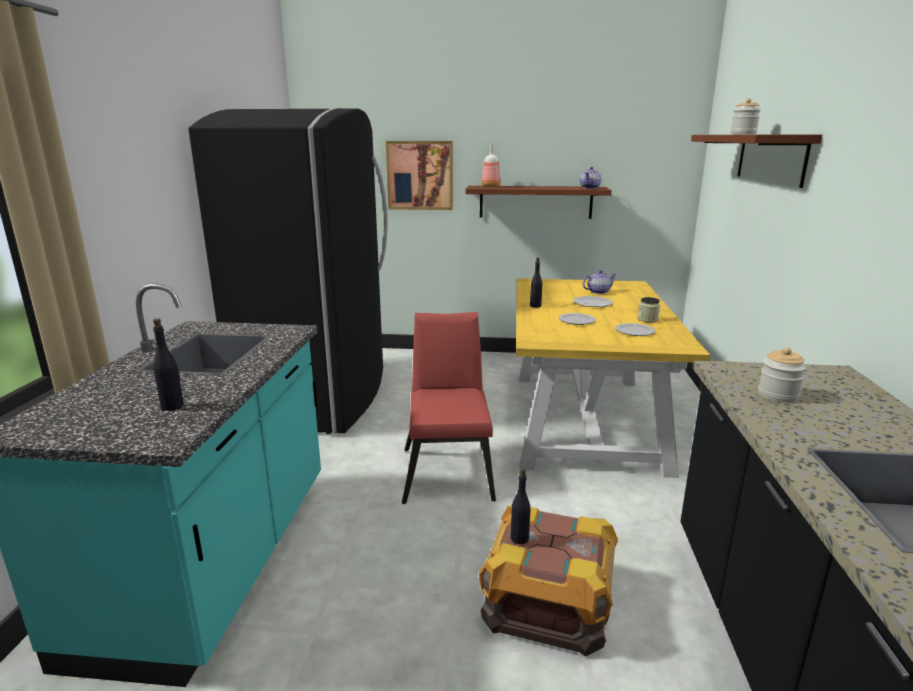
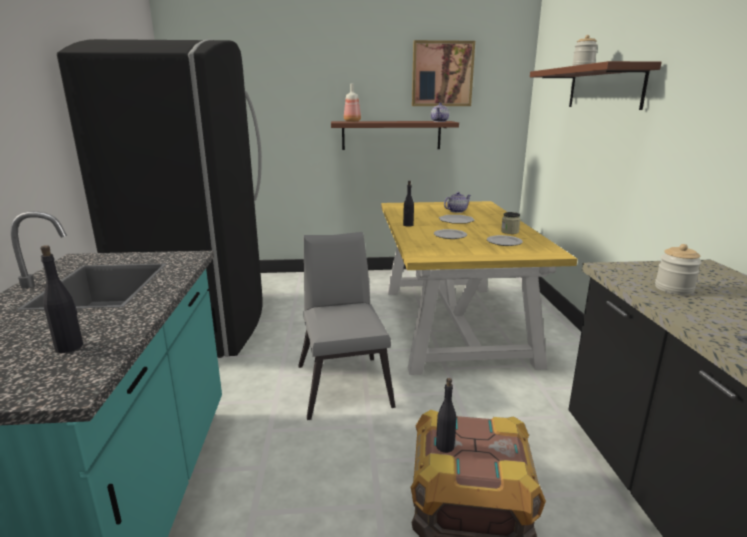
camera: 10 degrees left, 0 degrees up
(420, 175) = (286, 112): picture -> picture (442, 74)
(448, 469) = (344, 381): red chair -> grey chair

